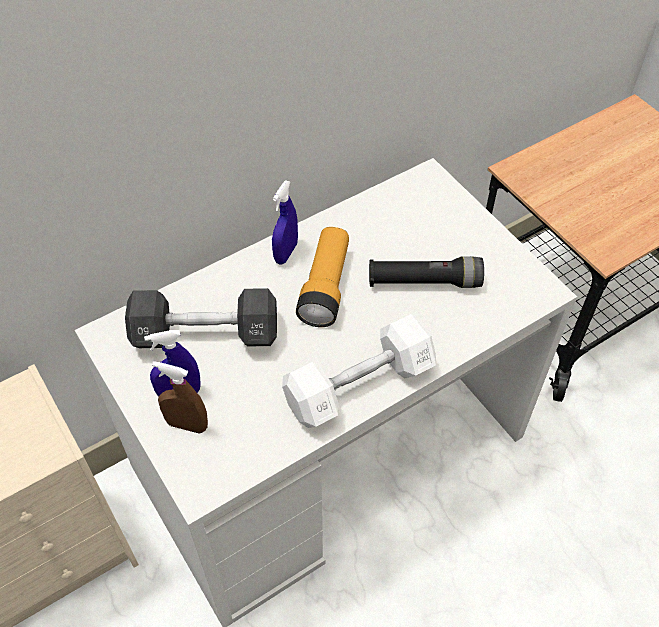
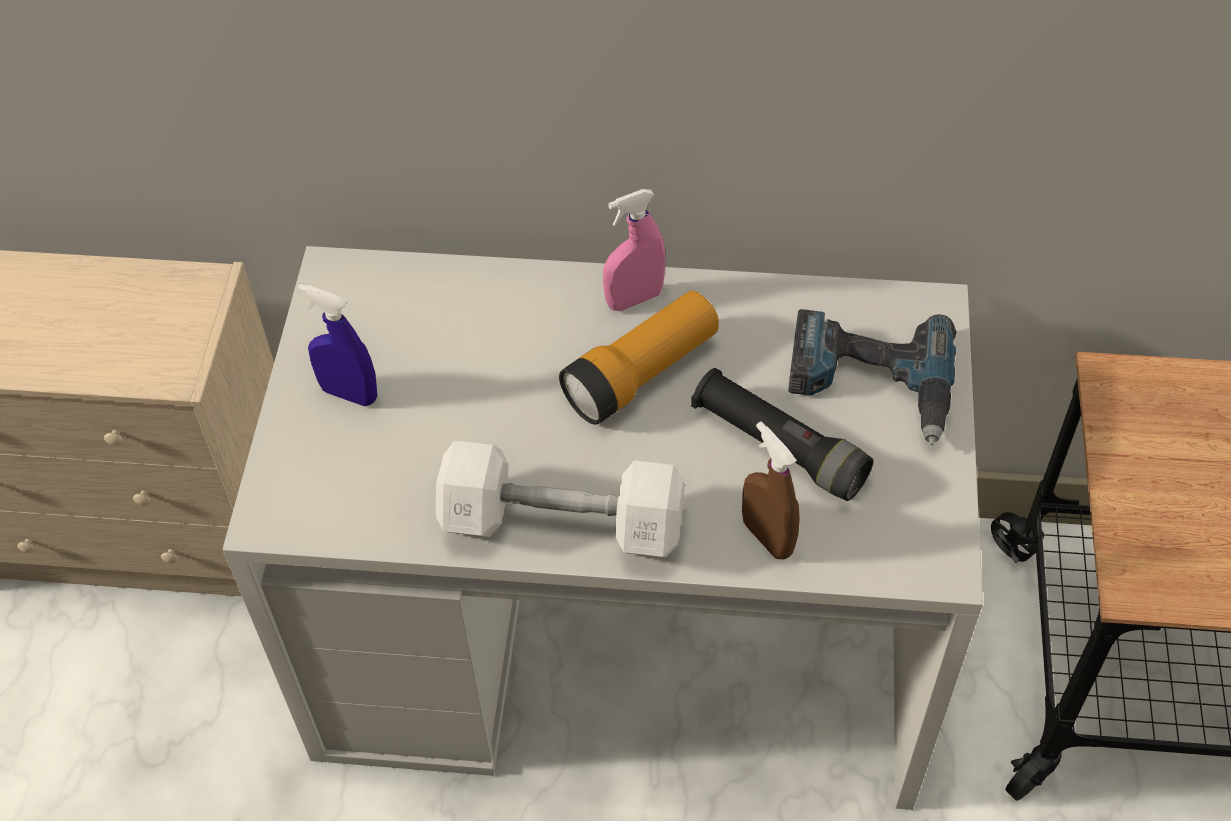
camera: 40 degrees right, 0 degrees up
(187, 425) = (323, 436): brown spray bottle -> brown spray bottle (767, 537)
(206, 334) = (443, 342): black dumbbell -> none
(286, 253) = (634, 299): blue spray bottle -> pink spray bottle
(435, 227) = (870, 384): none -> power drill

